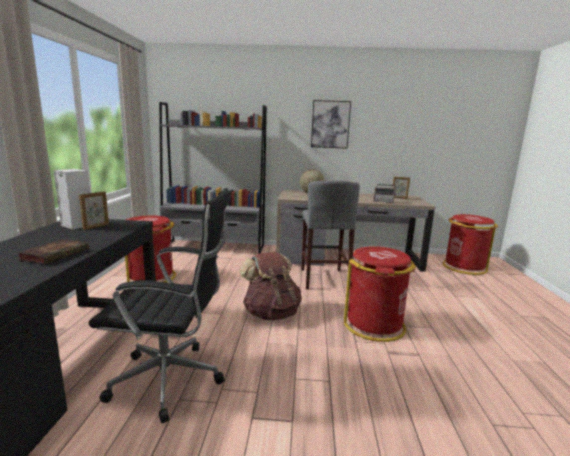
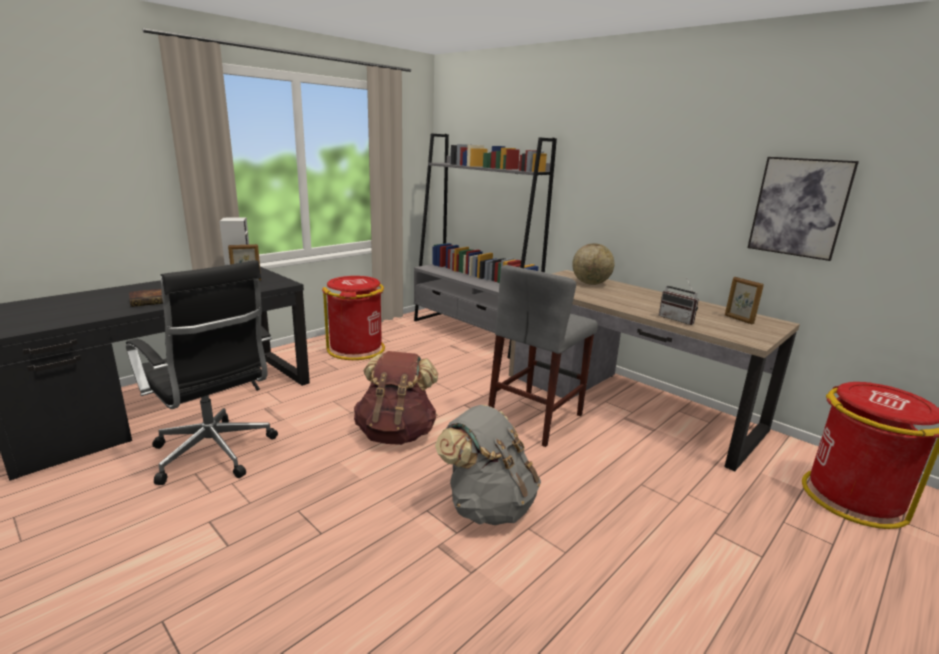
camera: 40 degrees right, 5 degrees up
(330, 124) = (649, 170): picture -> picture (799, 207)
(375, 325) = (487, 505): red trash can -> grey backpack

